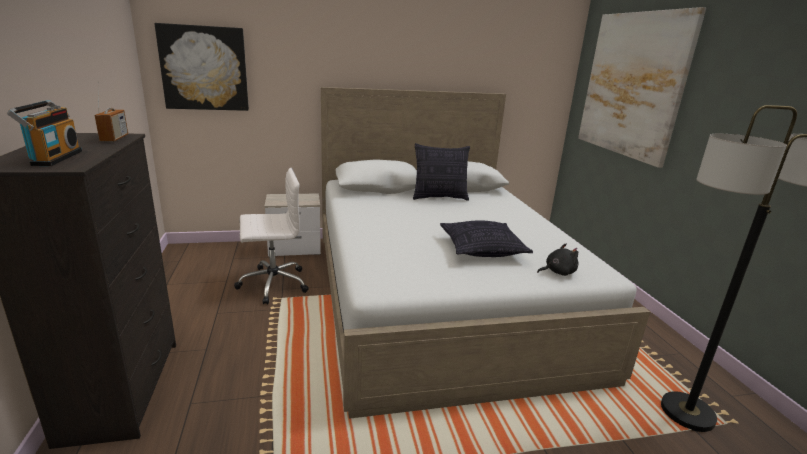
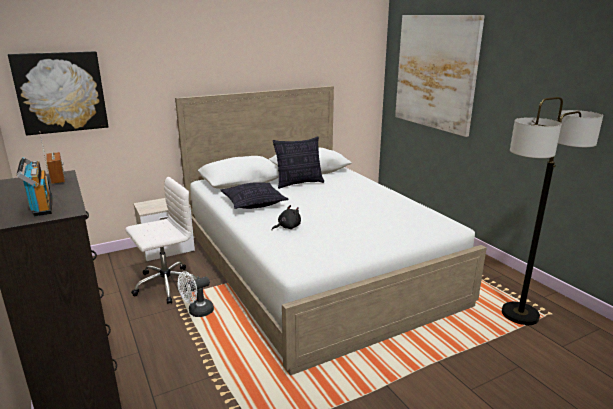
camera: 15 degrees left, 0 degrees up
(288, 319) = (197, 312): none -> white fan
(482, 249) = (357, 222): pillow -> pillow (254, 204)
(557, 272) = (419, 230): black plush toy -> black plush toy (287, 227)

